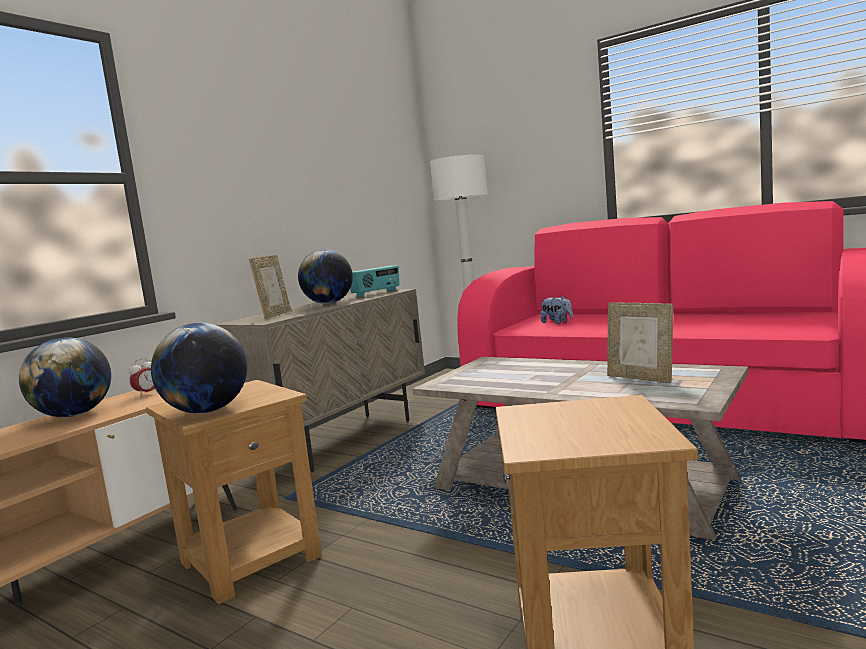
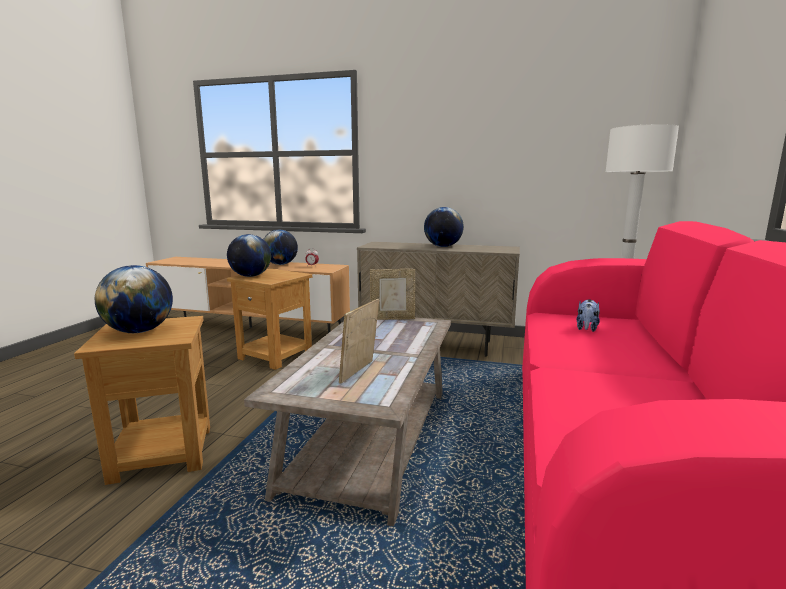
camera: 70 degrees right, 5 degrees up
(275, 315) = (395, 245): picture frame -> picture frame (392, 318)
(376, 293) = (493, 249): radio -> none
(581, 427) = (139, 331): none -> globe

